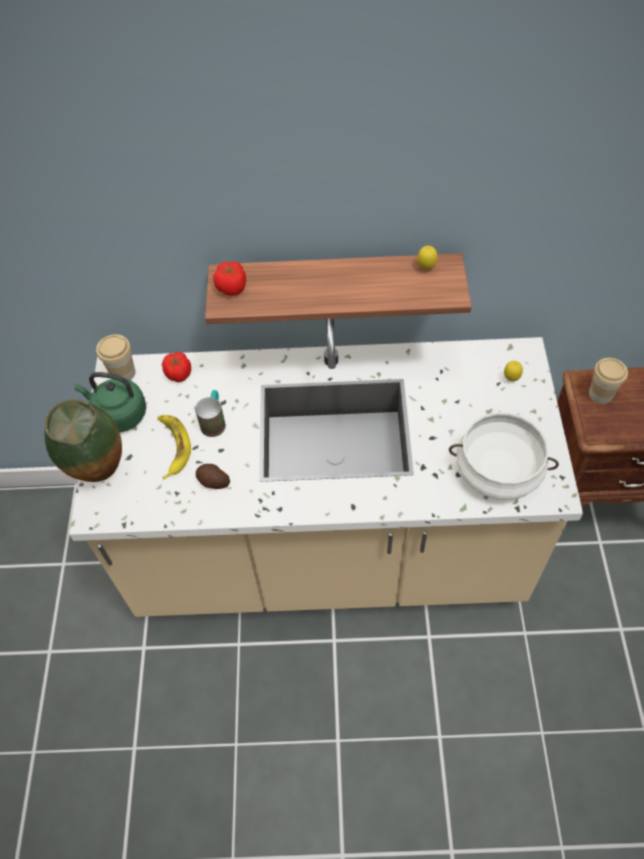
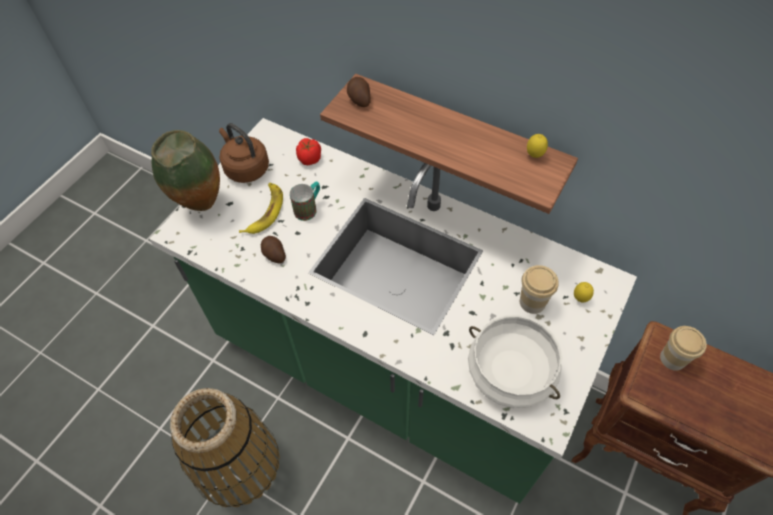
camera: 30 degrees right, 0 degrees up
(118, 414) = (245, 168): green kettle -> brown kettle
(123, 373) = (271, 138): cup -> cup (532, 302)
(232, 287) = (359, 99): tomato -> potato
(240, 731) = (236, 463): none -> basket
(329, 551) = (389, 367): beige counter -> green counter

